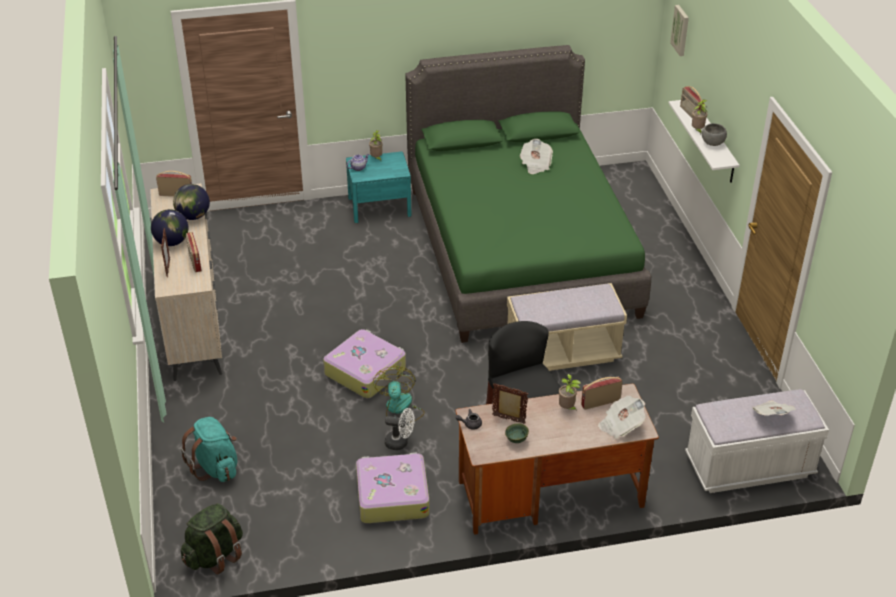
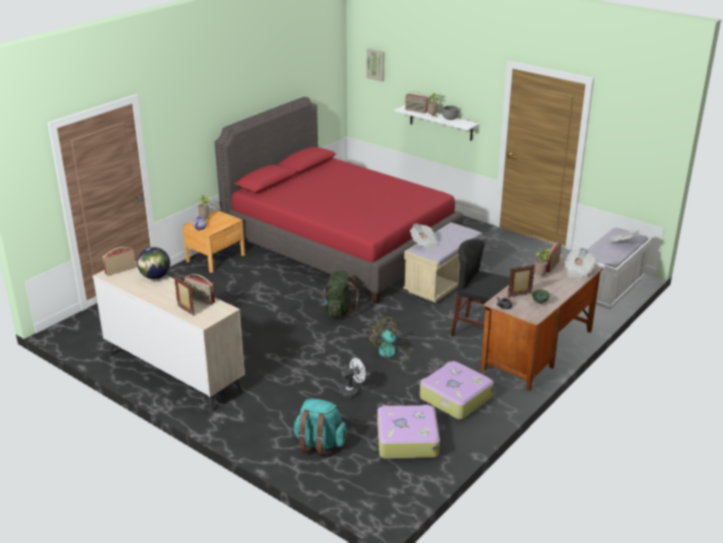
camera: 40 degrees left, 10 degrees down
(172, 242) = (163, 296): globe -> none
(214, 556) = (395, 491): green backpack -> green backpack (338, 311)
(365, 371) = (339, 344): suitcase -> suitcase (406, 439)
(379, 207) = (215, 258): turquoise nightstand -> brown nightstand
(400, 443) = (418, 369): white fan -> white fan (352, 392)
(519, 250) = (341, 245): green bed -> red bed
(535, 165) = (330, 179): newspaper -> newspaper (424, 244)

